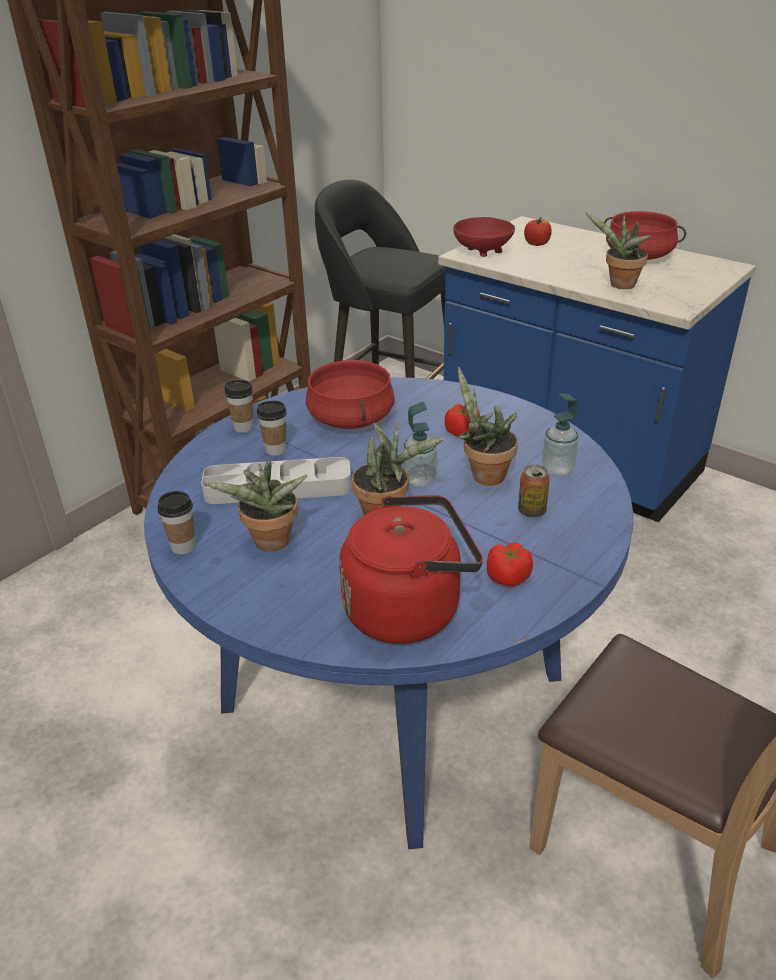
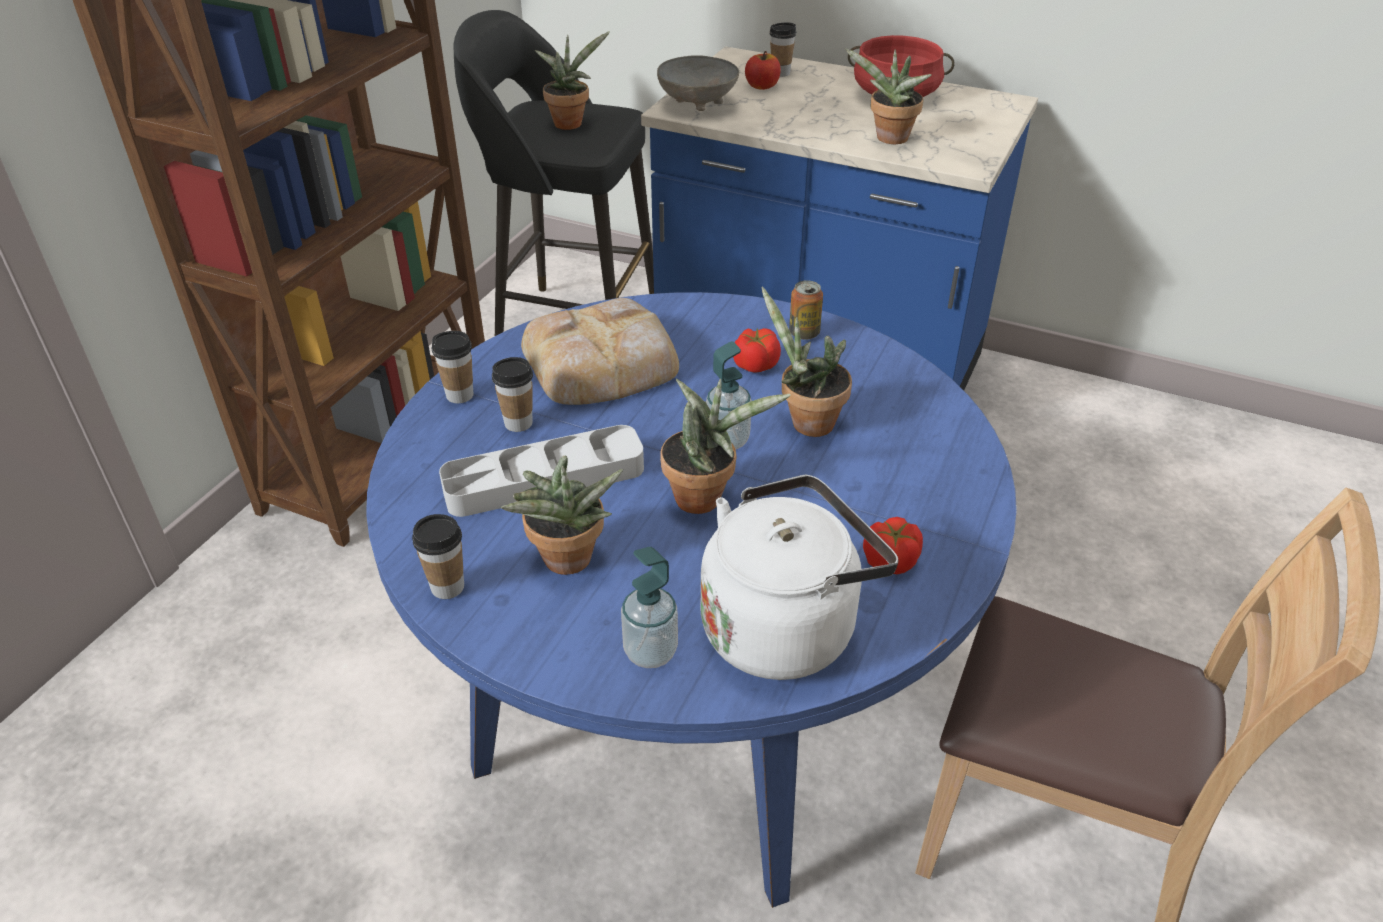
camera: 15 degrees left, 5 degrees up
(352, 418) = (604, 363): red cooking pot -> bread
(396, 262) = (570, 122): none -> potted plant
(408, 608) = (784, 626): red kettle -> white kettle
(481, 252) = (696, 105): red bowl -> grey bowl
(531, 511) = (884, 465): can -> can (804, 333)
(555, 236) = (780, 73): none -> cup
(557, 469) = (893, 401): soap dispenser -> soap dispenser (650, 652)

